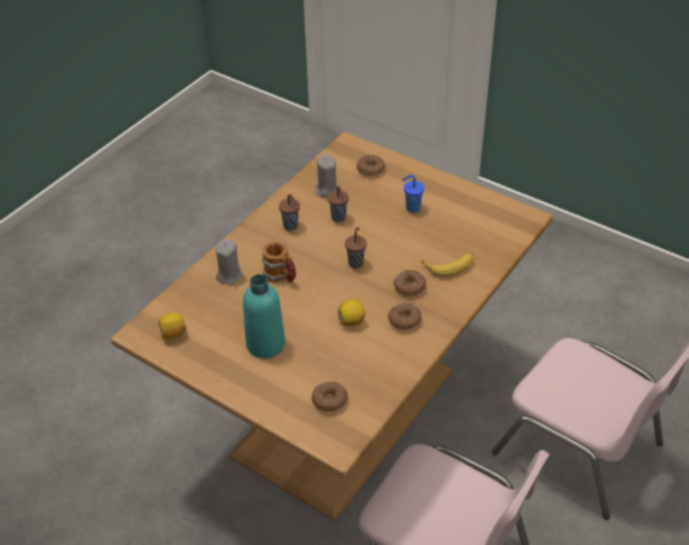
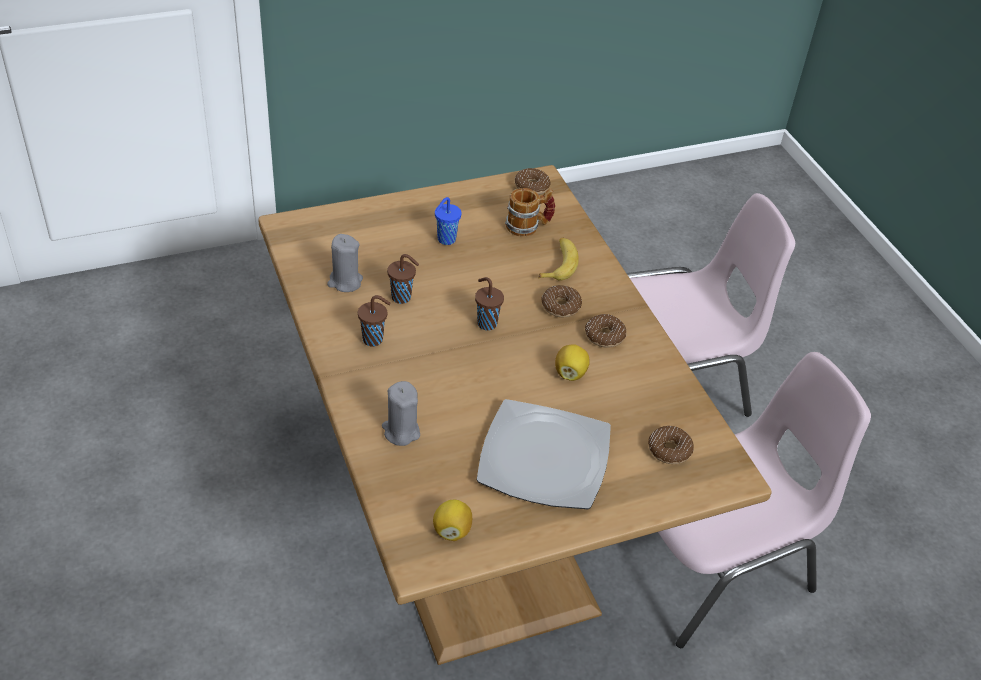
camera: 60 degrees left, 0 degrees up
(265, 344) = (543, 457): turquoise bottle -> plate
(281, 276) = (447, 390): mug -> mug (528, 226)
(370, 169) = (350, 233): donut -> donut (531, 186)

